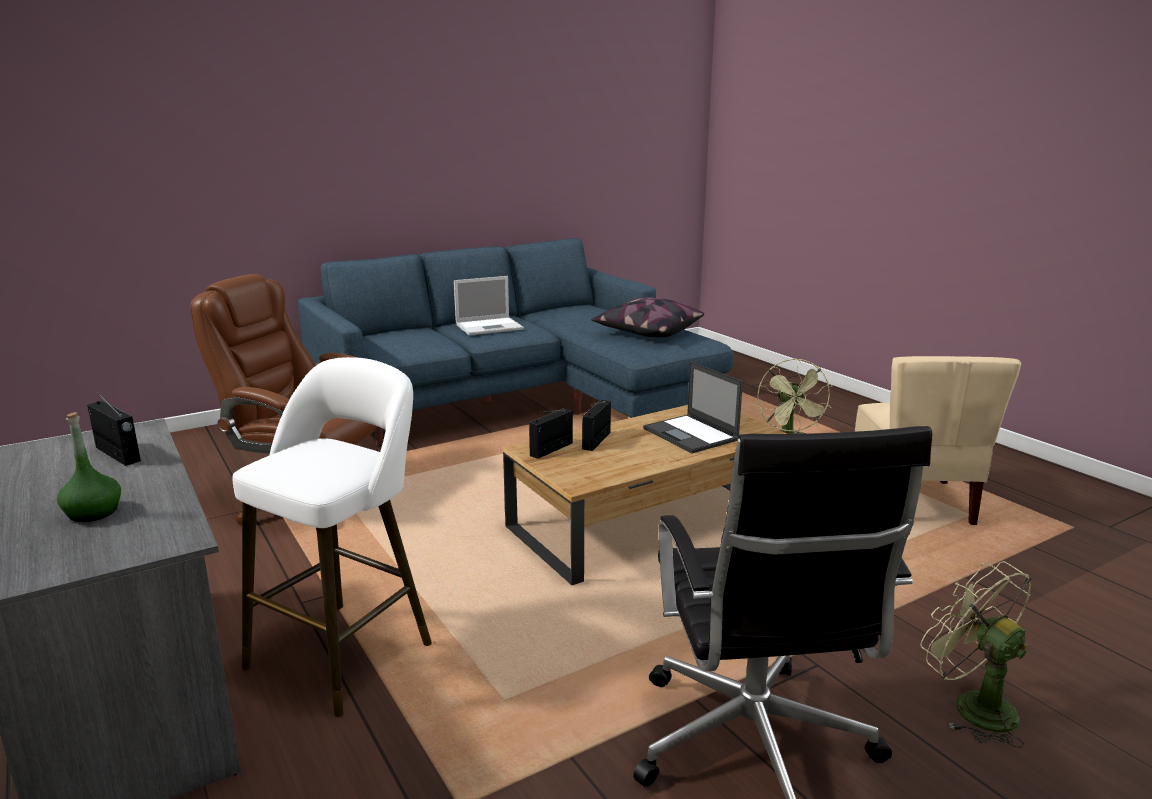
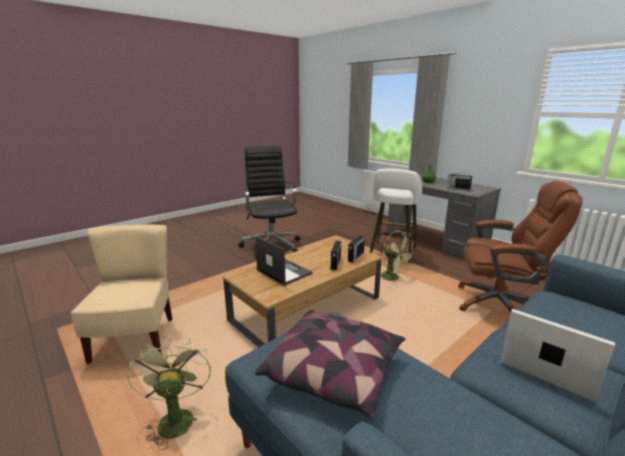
camera: 170 degrees right, 0 degrees up
(490, 327) = (547, 364): laptop -> laptop turned 75 degrees clockwise
(972, 706) = (206, 256): green fan -> green fan (394, 278)

